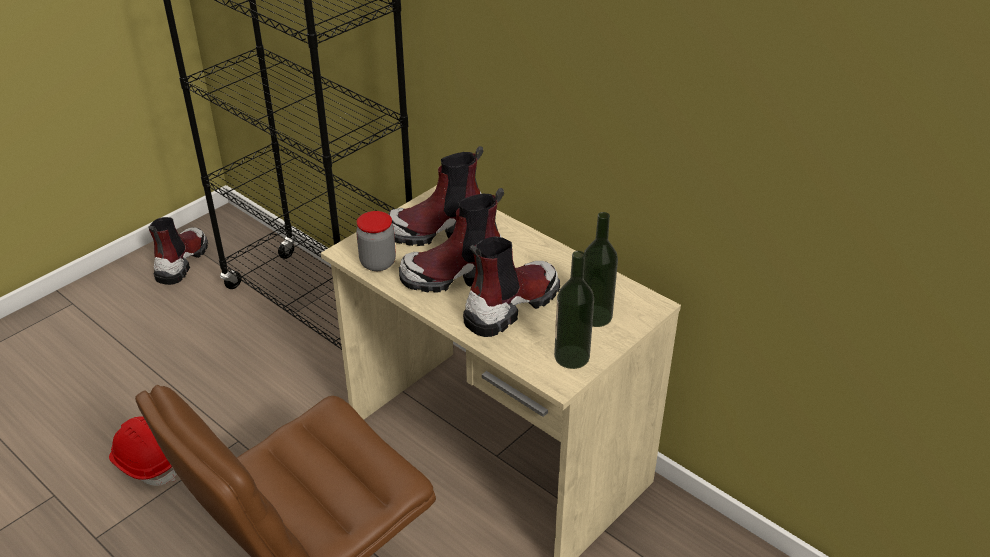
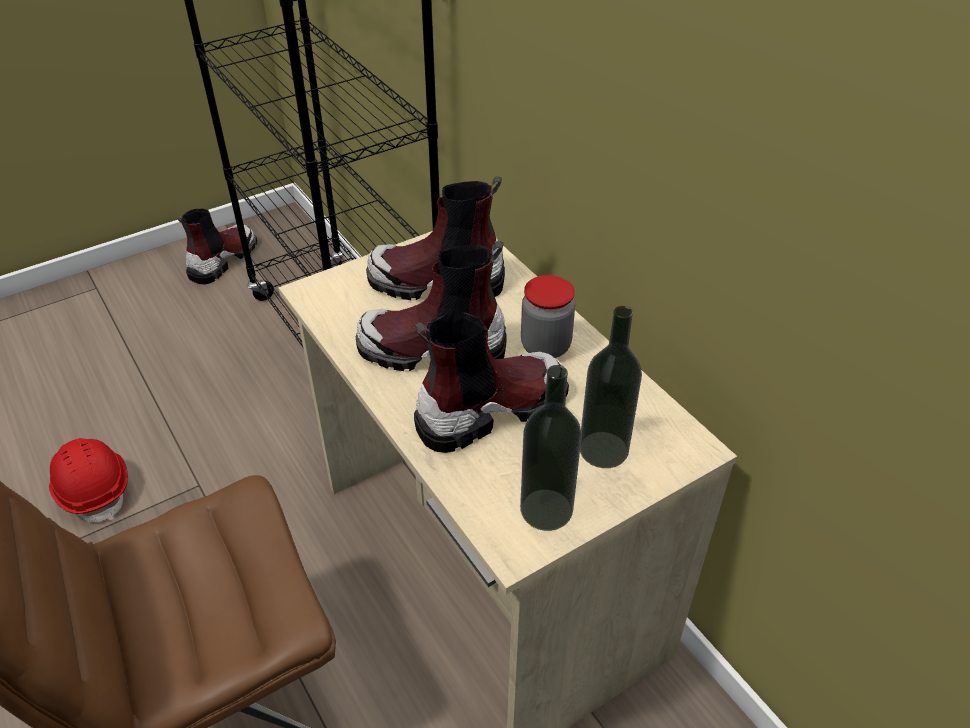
camera: 15 degrees right, 5 degrees up
(378, 263) = (341, 314): jar -> jar (545, 346)

